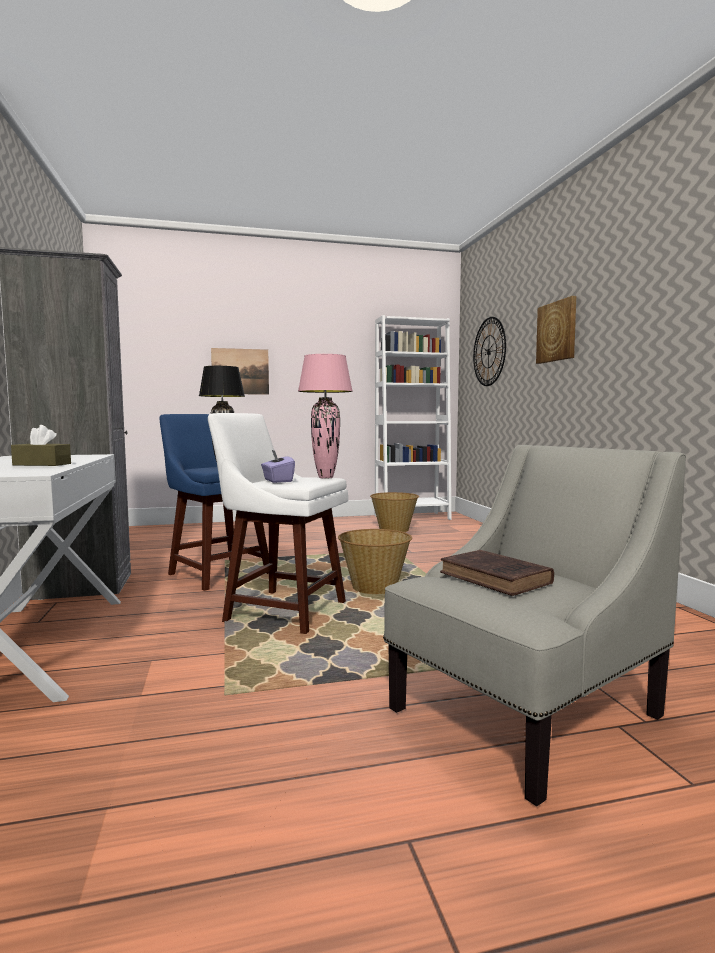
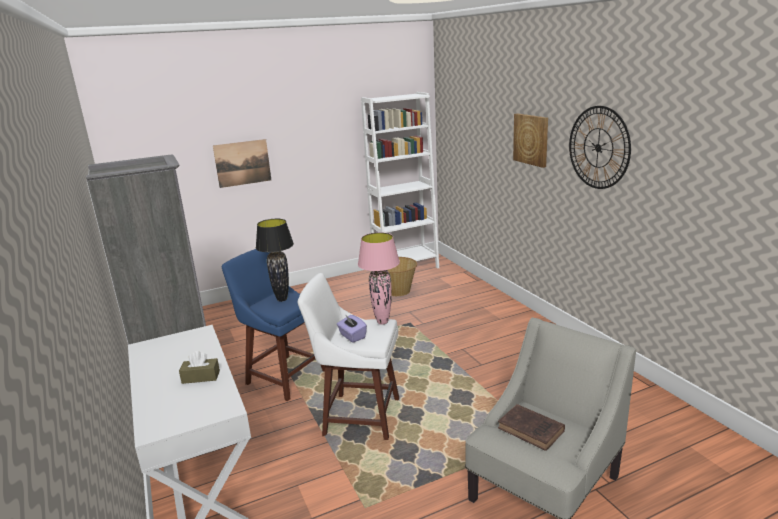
camera: 10 degrees left, 15 degrees up
(374, 587) = (413, 377): basket -> none
(489, 351) = (467, 129): wall clock -> wall clock (598, 148)

